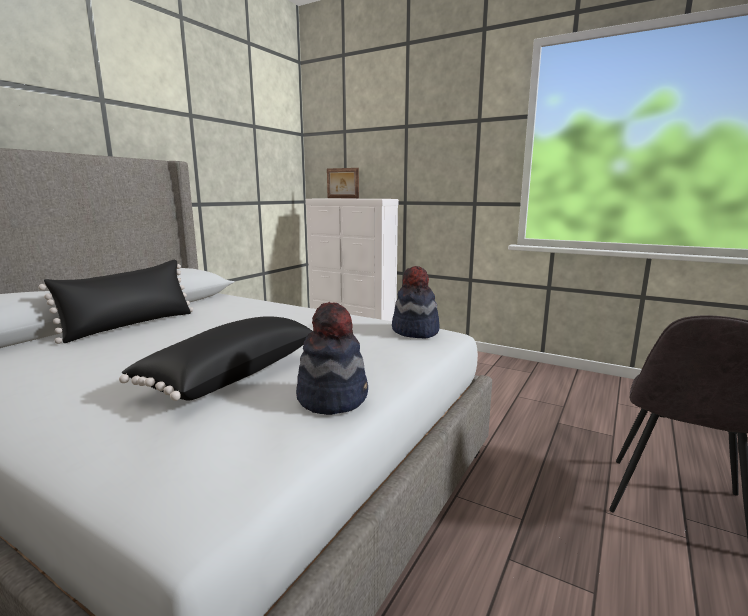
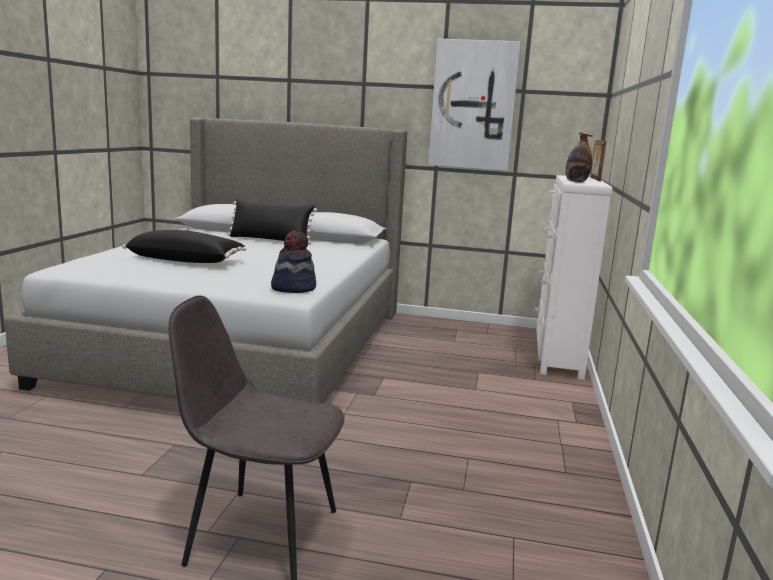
camera: 70 degrees right, 0 degrees up
(222, 137) = (473, 105): none -> picture
(333, 398) = (153, 276): hat -> none
(371, 198) = (576, 182): none -> bottle

